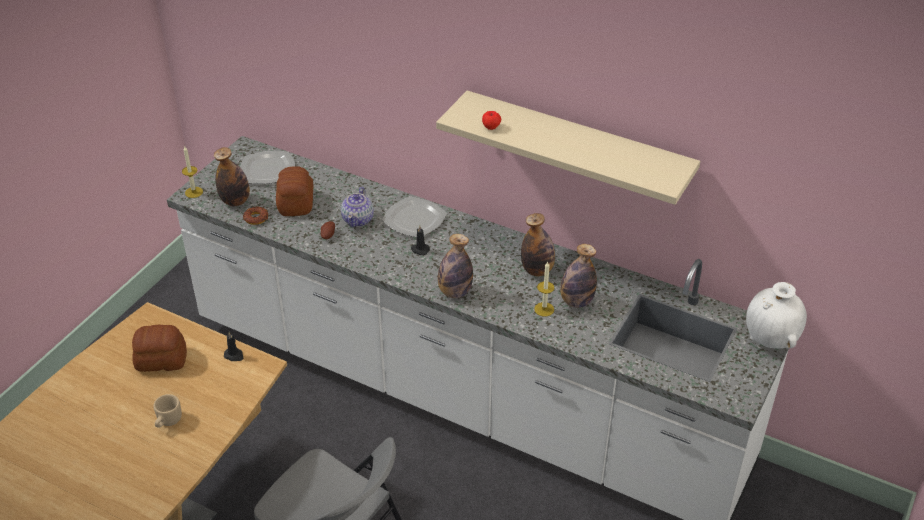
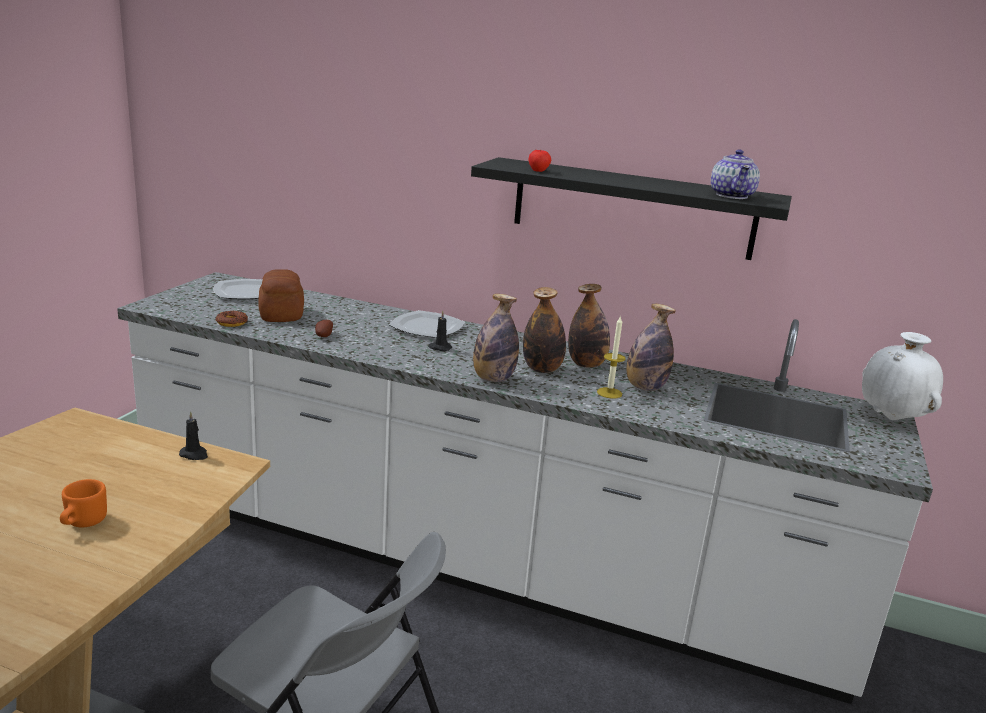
camera: 10 degrees left, 20 degrees down
(161, 359) = (84, 458): bread -> none
(167, 421) = (82, 523): beige mug -> orange mug
(194, 192) = (153, 304): candle -> none
(235, 201) = (206, 311): bottle -> bottle (542, 369)
(358, 219) = (359, 326): teapot -> teapot (732, 195)
(577, 147) = (632, 208): beige shelf -> black shelf

